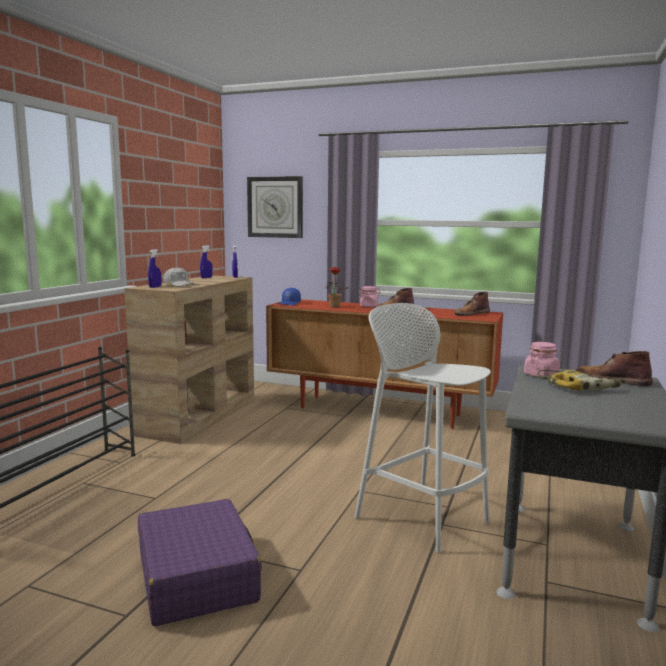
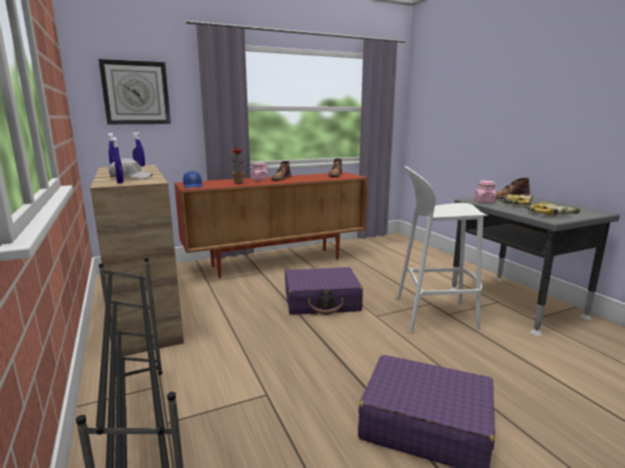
camera: 45 degrees left, 5 degrees up
(340, 458) = (322, 301): none -> purple suitcase
(561, 406) = (549, 213): none -> power drill

